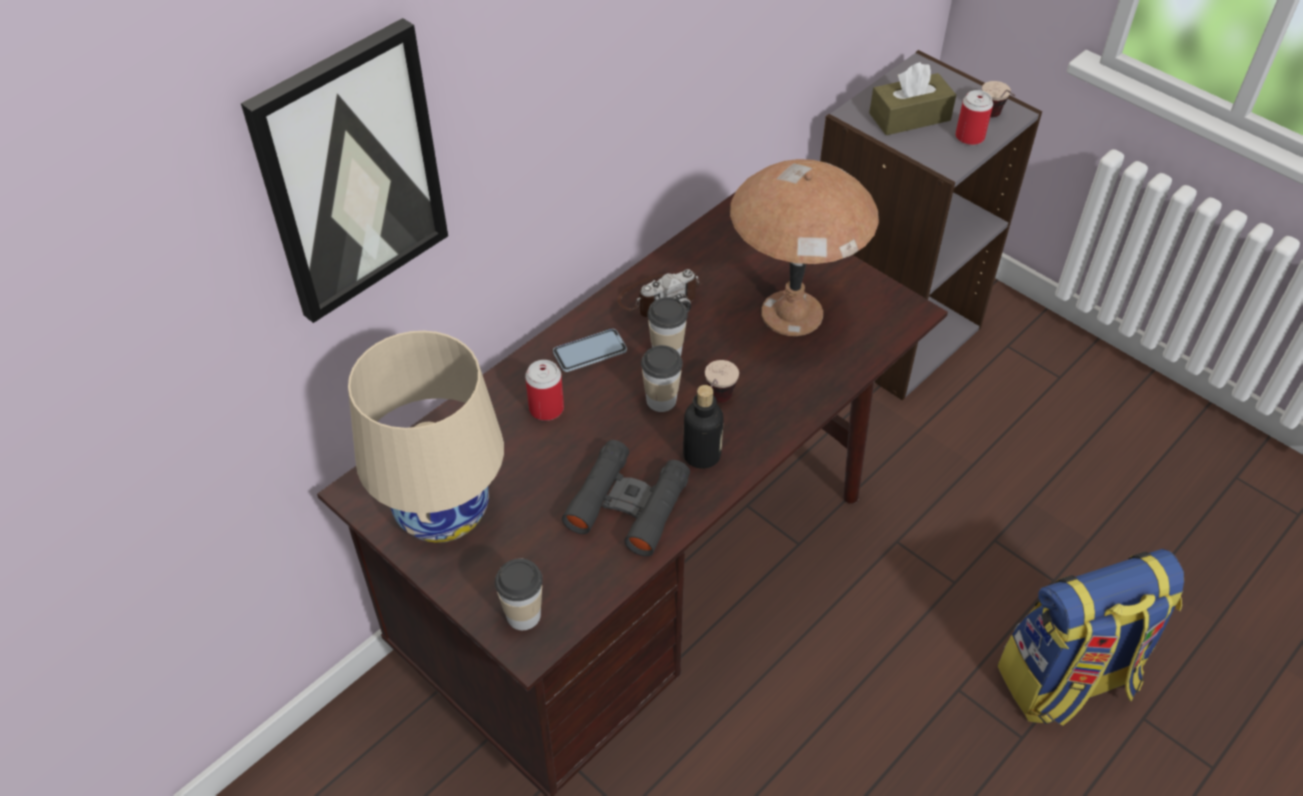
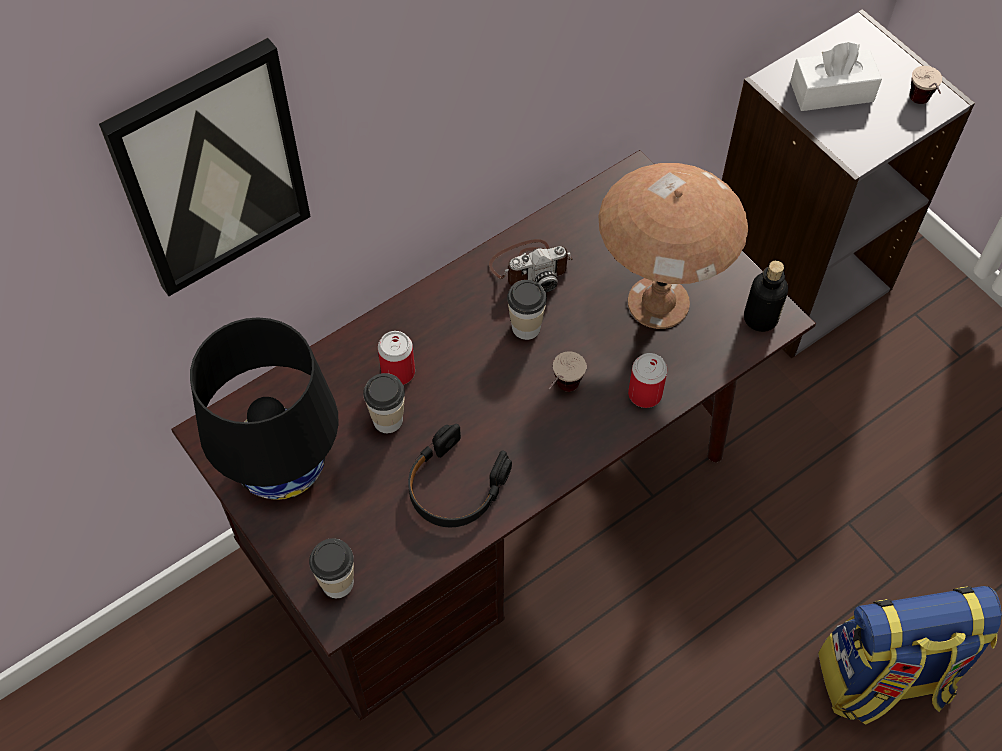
camera: 10 degrees right, 10 degrees up
(443, 512) = (282, 467): beige table lamp -> black table lamp
(590, 352) = (451, 316): phone -> none
(628, 505) = (455, 486): black binoculars -> black headphones
(661, 400) = (509, 379): cup -> cup (388, 420)
(702, 455) = (536, 445): bottle -> bottle (760, 318)
(909, 117) = (831, 91): brown tissue box -> white tissue box
(969, 137) = (888, 125): can -> can (645, 394)

